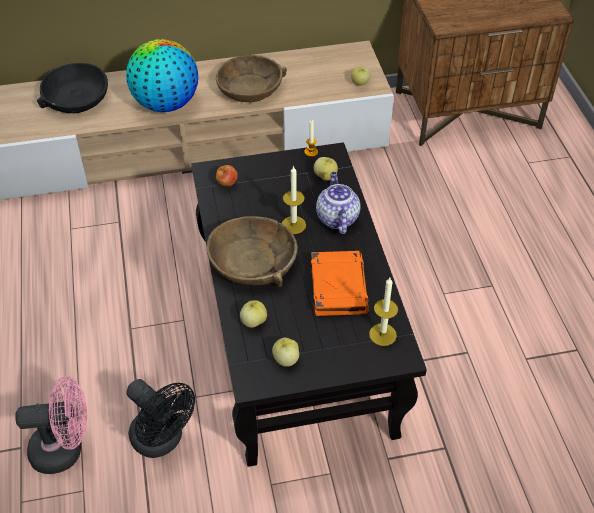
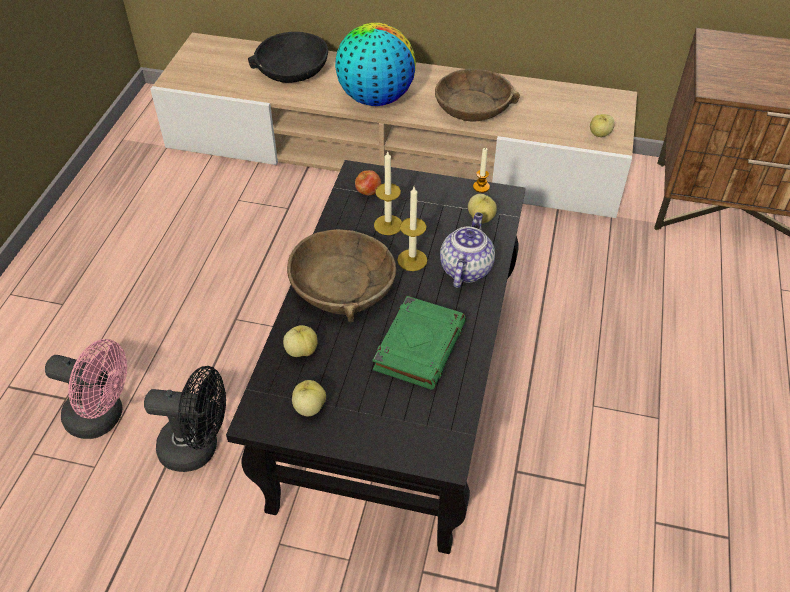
camera: 25 degrees right, 0 degrees up
(162, 440) = (198, 448): black fan -> black fan turned 60 degrees counterclockwise
(338, 286) = (419, 346): orange book -> green book
(382, 334) = (437, 421): candle -> candle (388, 225)

